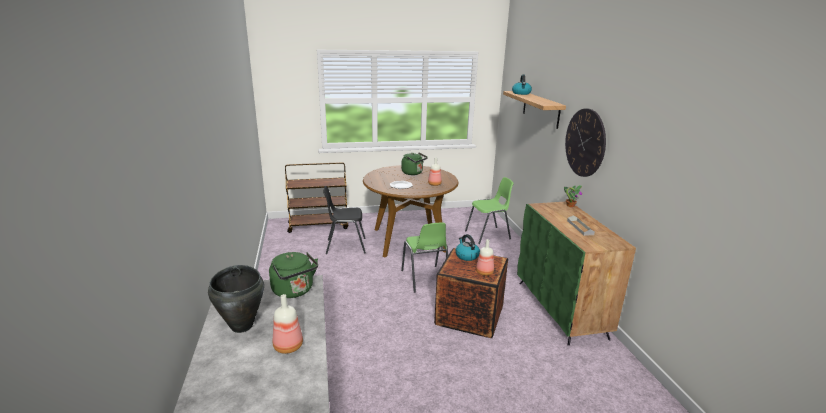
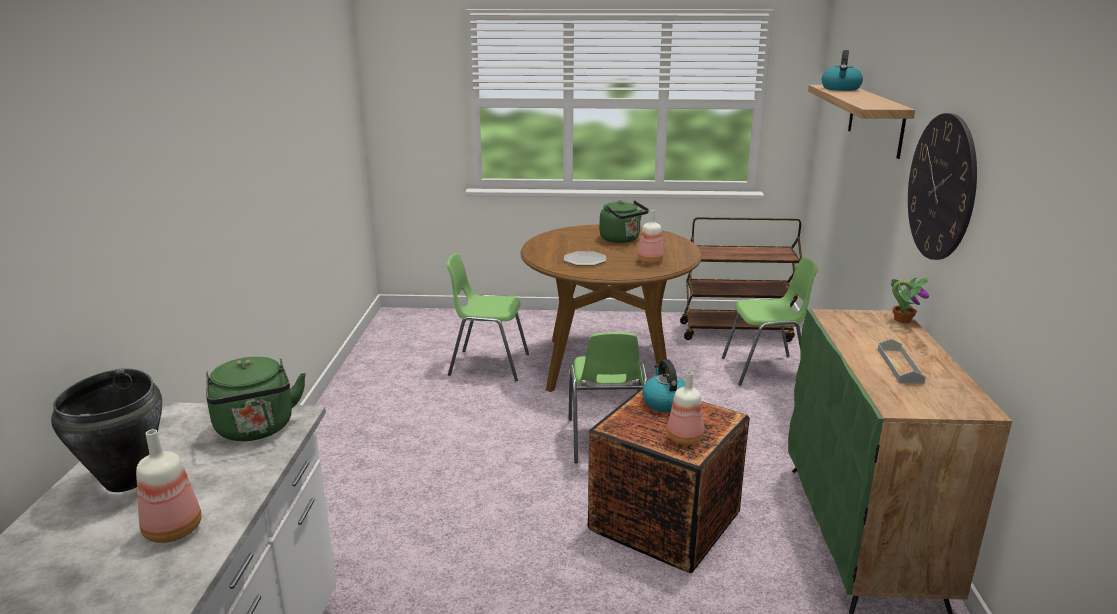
camera: 15 degrees right, 0 degrees up
(318, 225) = (458, 325): brown cart -> brown cart (736, 331)
(345, 246) = (488, 365): black chair -> green chair

